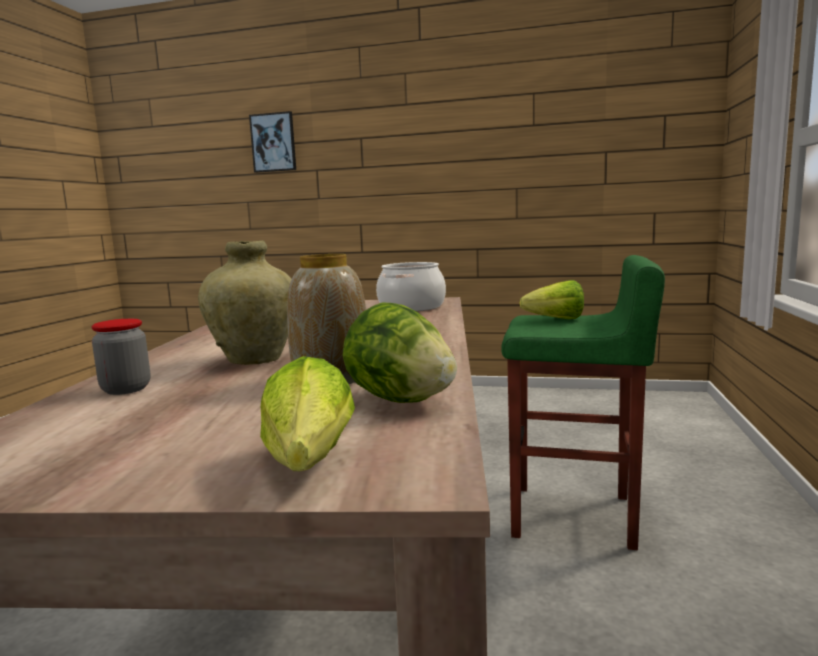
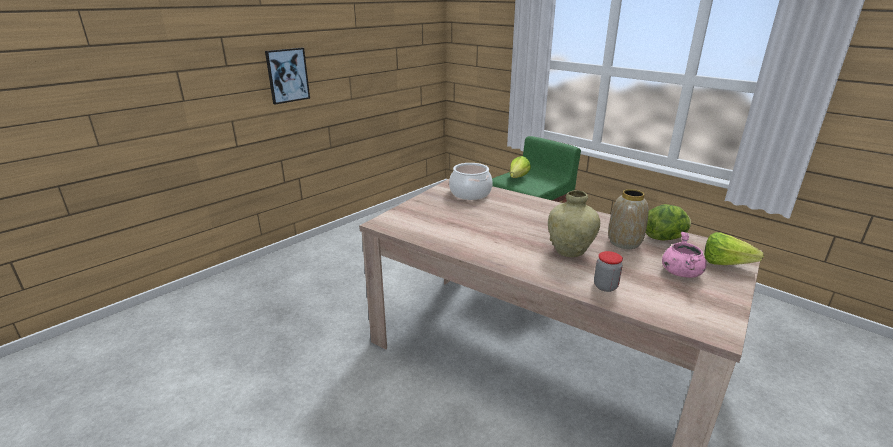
camera: 60 degrees left, 15 degrees up
(217, 427) = (680, 272): none -> pink cooking pot
(273, 142) = (117, 42): picture -> picture (287, 75)

